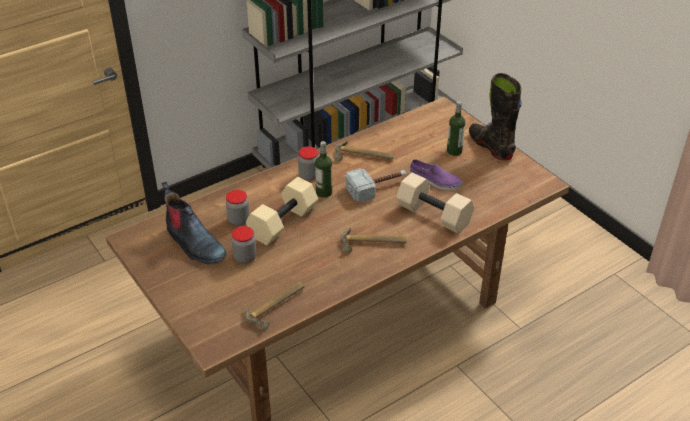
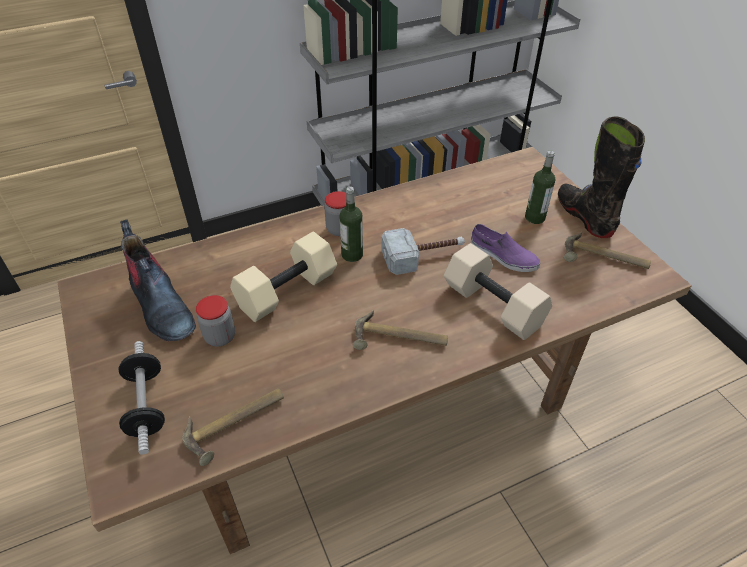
camera: 10 degrees right, 5 degrees up
(210, 304) = (146, 405): none -> dumbbell
(238, 220) = (231, 280): jar -> none
(363, 157) = (415, 212): hammer -> hammer (604, 259)

